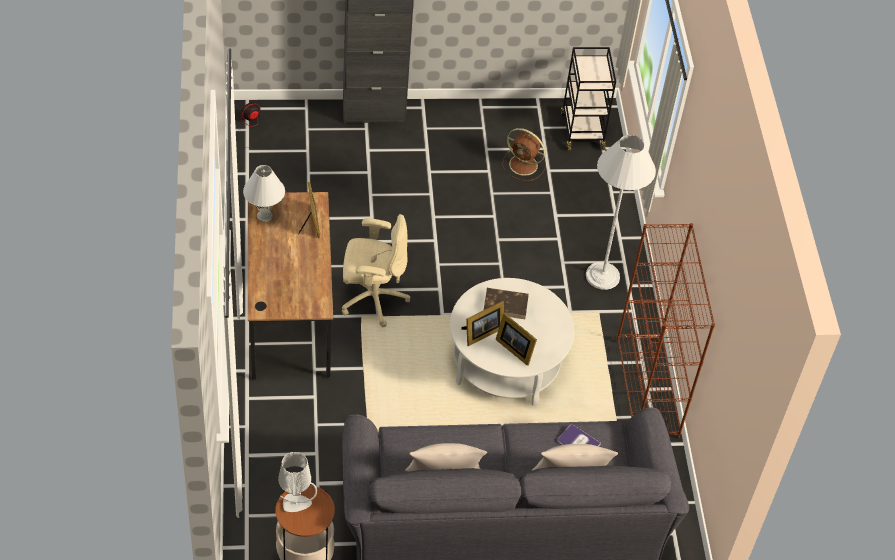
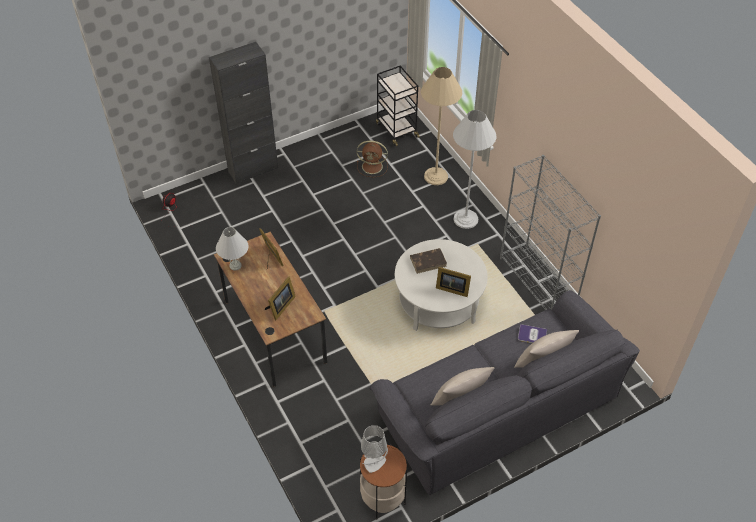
camera: 20 degrees left, 0 degrees up
(372, 299) = (324, 295): beige office chair -> none
(481, 333) = (423, 288): picture frame -> picture frame (280, 307)
(597, 208) = (436, 176): none -> beige floor lamp
(647, 389) = (538, 281): brown bookcase -> grey bookcase

